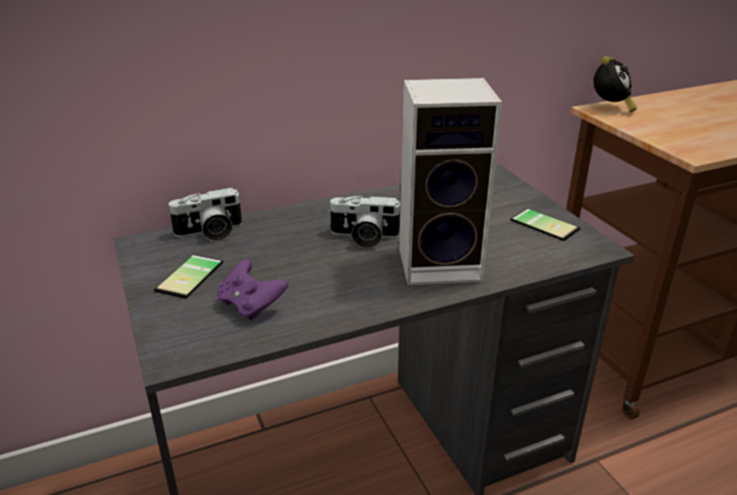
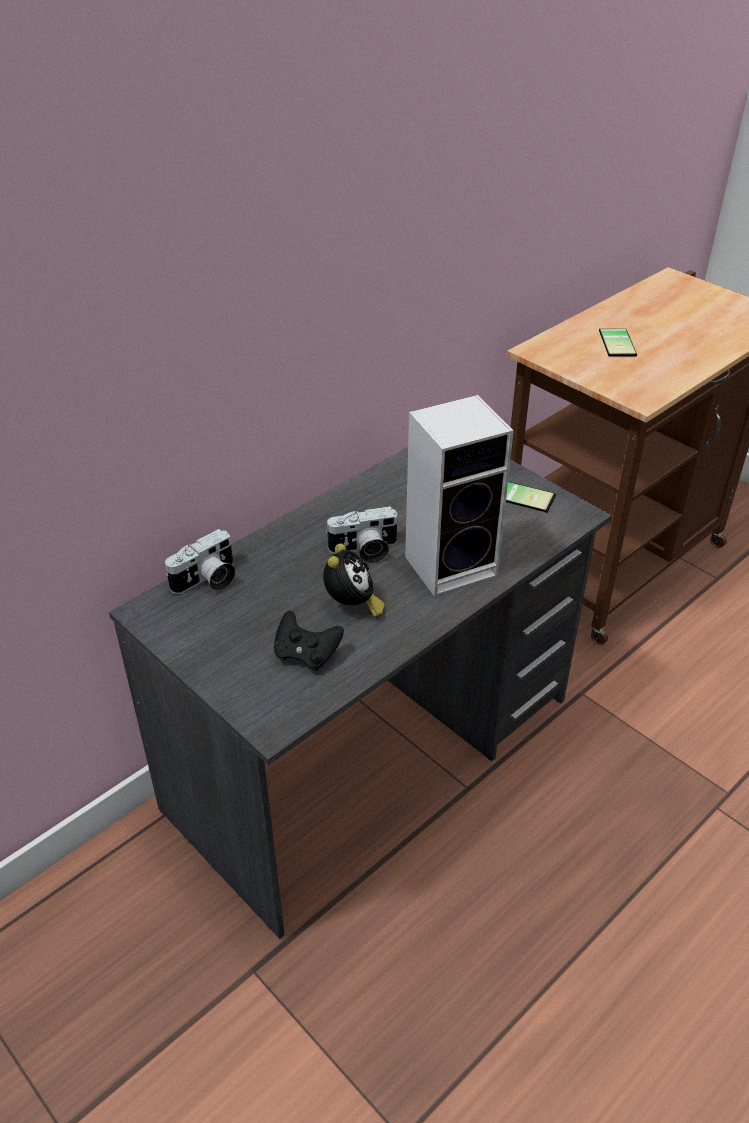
camera: 20 degrees left, 10 degrees up
(193, 277) = (228, 637): phone -> phone (620, 343)
(251, 305) = (306, 654): purple game controller -> black game controller
(610, 108) = (545, 346): alarm clock -> alarm clock (352, 606)

